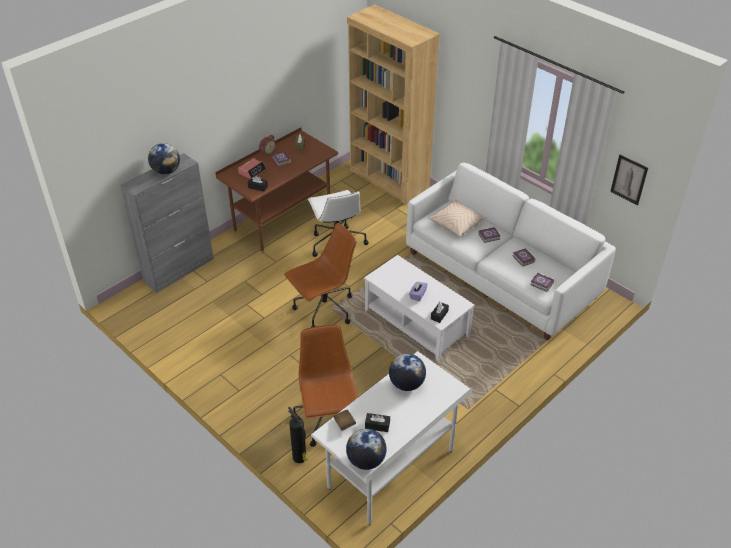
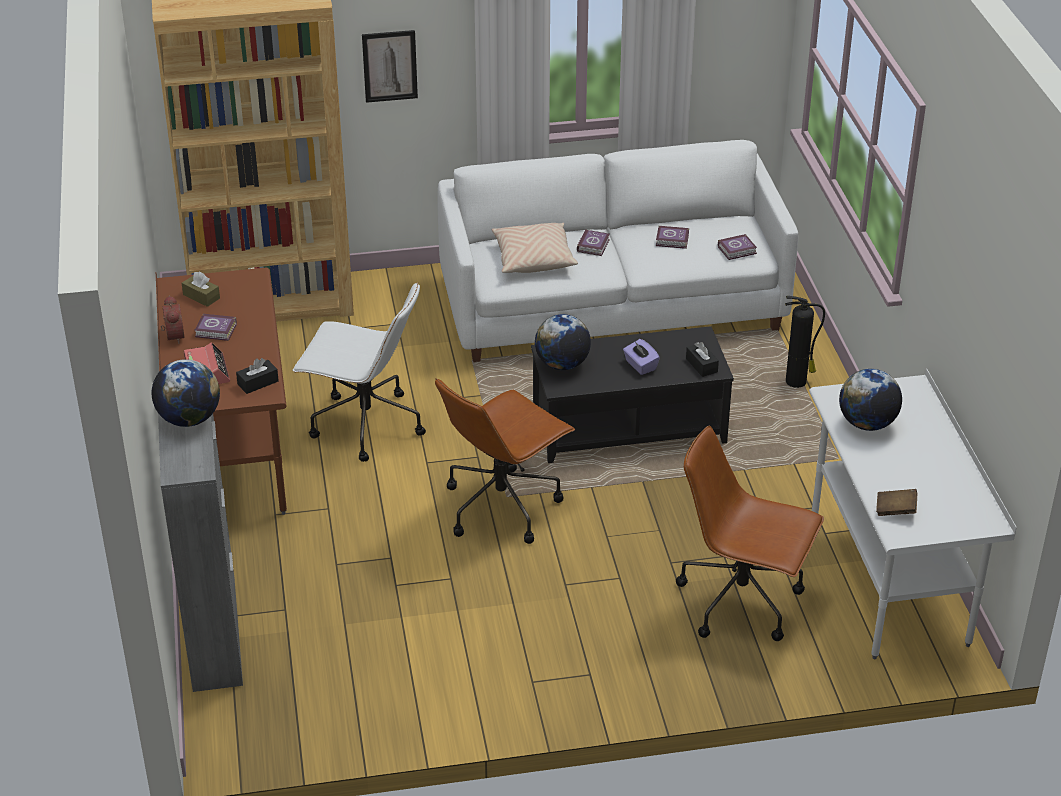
camera: 55 degrees left, 5 degrees down
(300, 458) = (791, 664): fire extinguisher -> fire extinguisher (797, 382)
(324, 310) = (502, 505): brown office chair -> brown office chair turned 135 degrees counterclockwise
(366, 460) = (979, 519): globe -> globe (562, 364)
(377, 425) = (923, 482): black tissue box -> none
(417, 323) = (628, 426): white coffee table -> black coffee table
(629, 179) = (736, 40): picture -> picture (390, 66)

